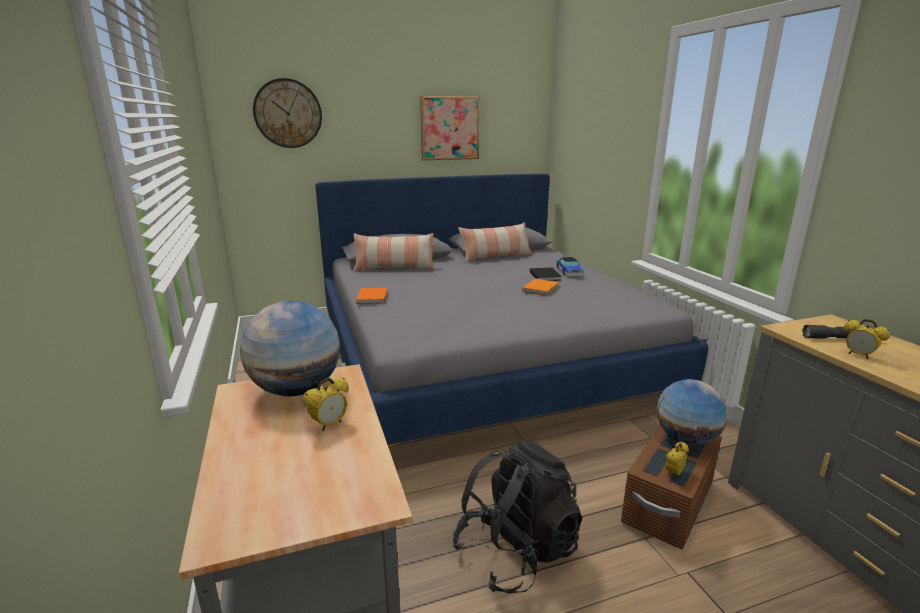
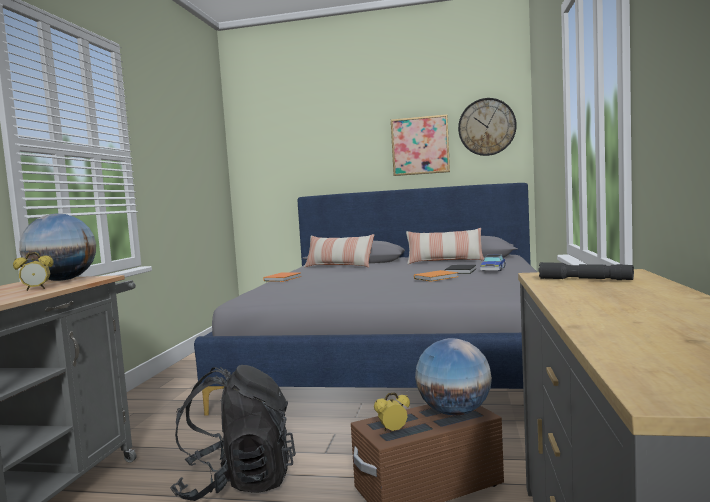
camera: 30 degrees right, 15 degrees down
(288, 113) = (282, 144): wall clock -> wall clock (486, 127)
(859, 355) = (565, 288): alarm clock -> none

